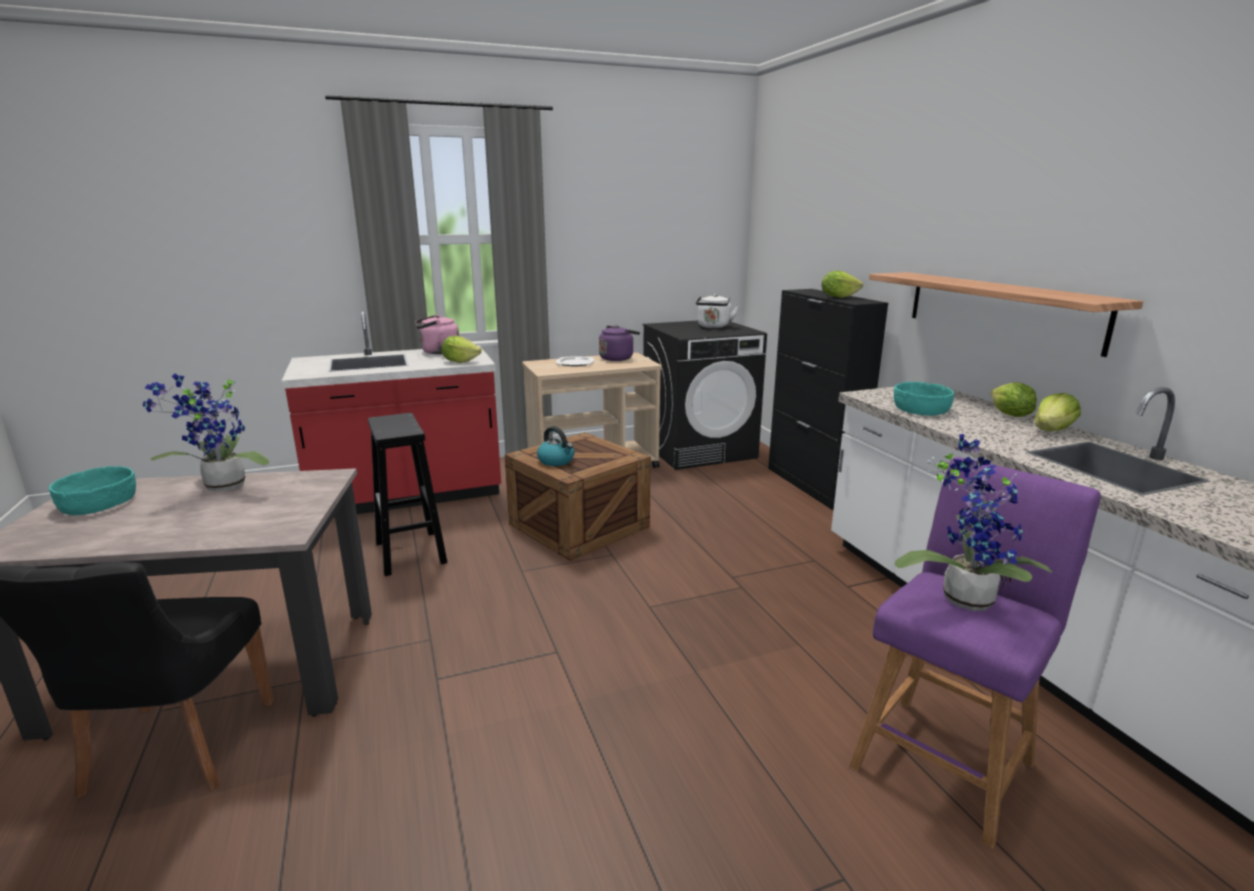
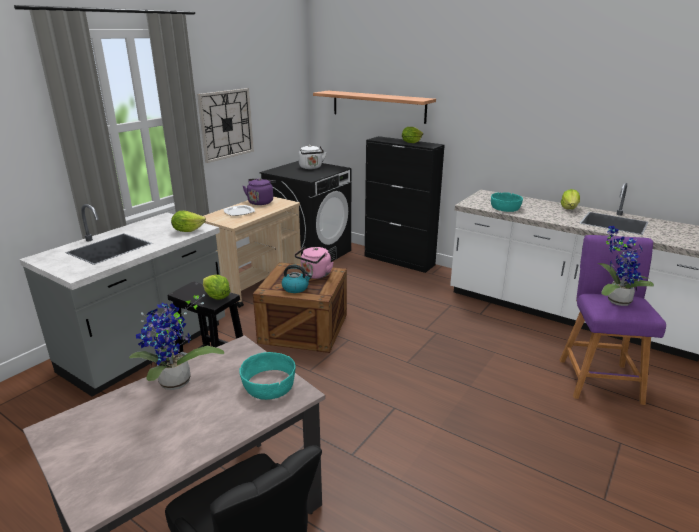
camera: 35 degrees left, 5 degrees up
(99, 502) = (92, 435): turquoise bowl -> turquoise bowl (268, 384)
(407, 495) = (147, 349): red counter -> grey counter
(438, 352) = (148, 225): pink kettle -> pink kettle (315, 275)
(596, 254) = (226, 124): none -> wall clock
(1000, 309) = (522, 146): shelf -> shelf (378, 106)
(1009, 415) = (542, 203): lettuce -> lettuce (216, 297)

